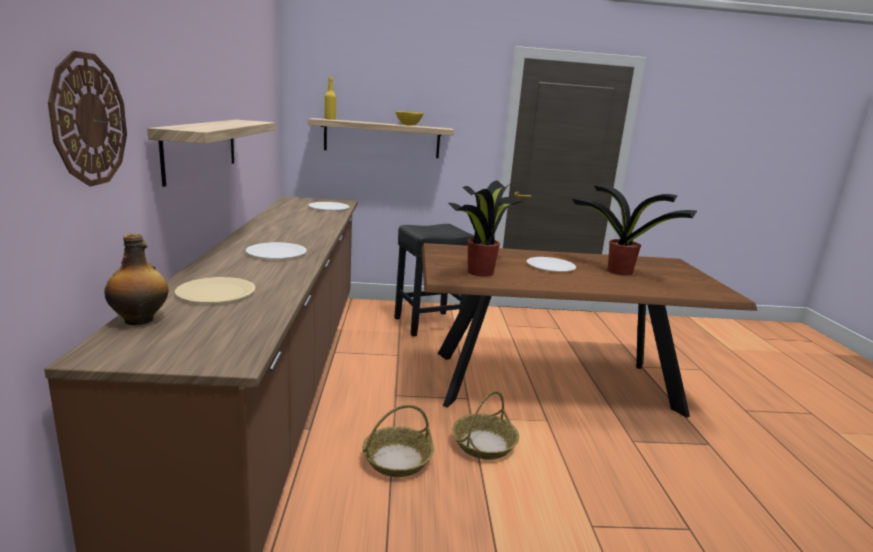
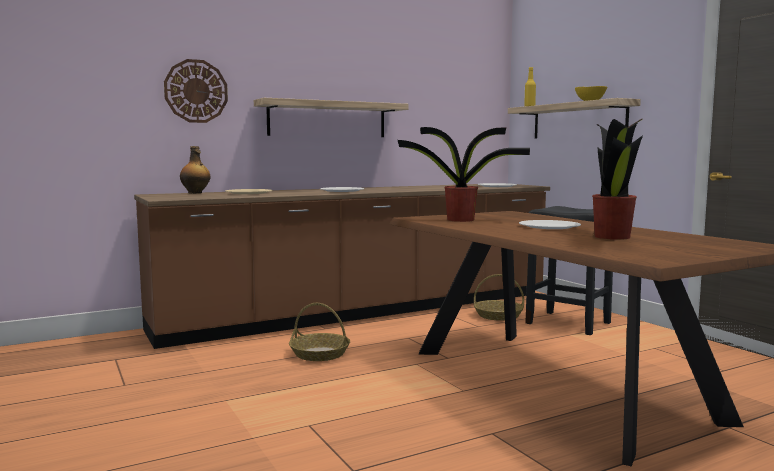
camera: 65 degrees right, 10 degrees down
(484, 443) = (381, 373): basket -> basket (498, 316)

